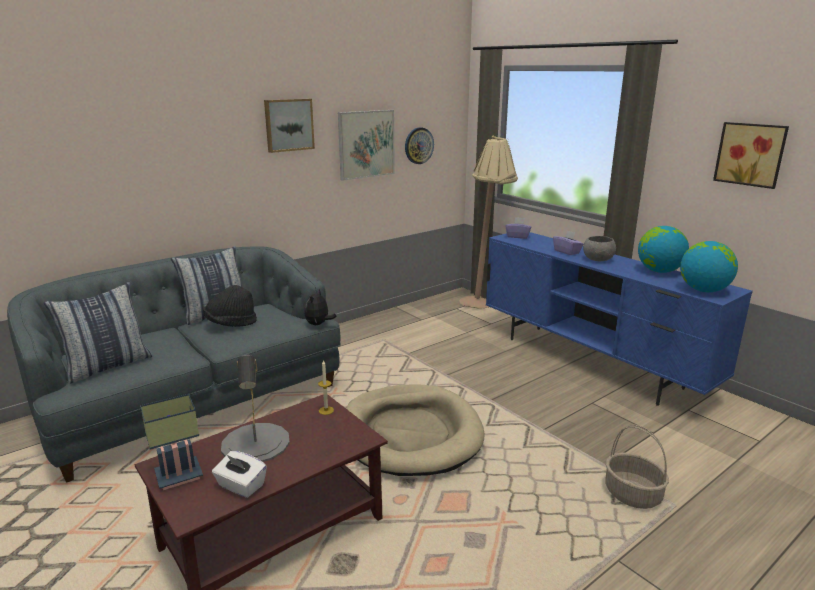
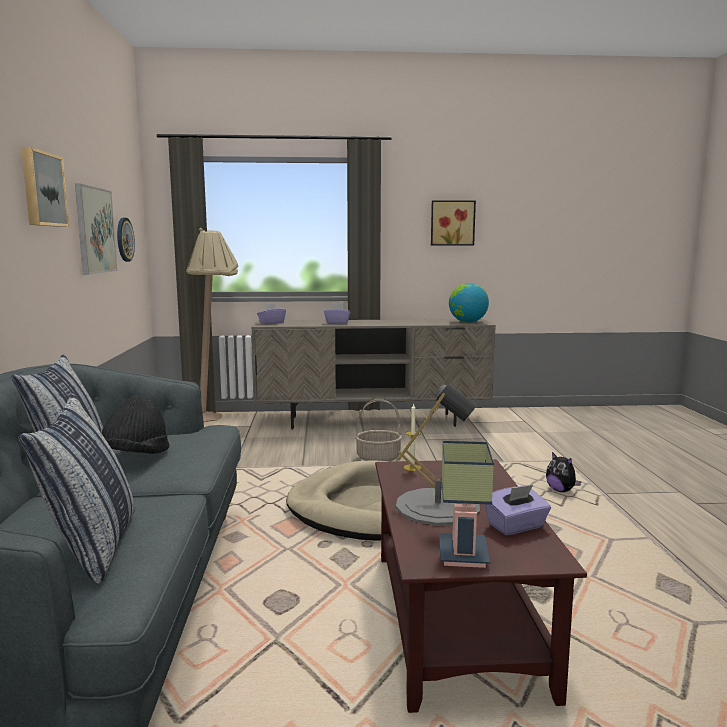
camera: 55 degrees left, 10 degrees down
(240, 486) = (516, 526): white tissue box -> purple tissue box
(318, 324) = (226, 429): plush toy -> plush toy (561, 490)
(591, 363) = (374, 421): blue tv stand -> beige tv stand
(598, 259) = (369, 322): grey bowl -> none
(633, 494) = (544, 466): basket -> basket (378, 458)
(659, 271) = (419, 320): globe -> none

